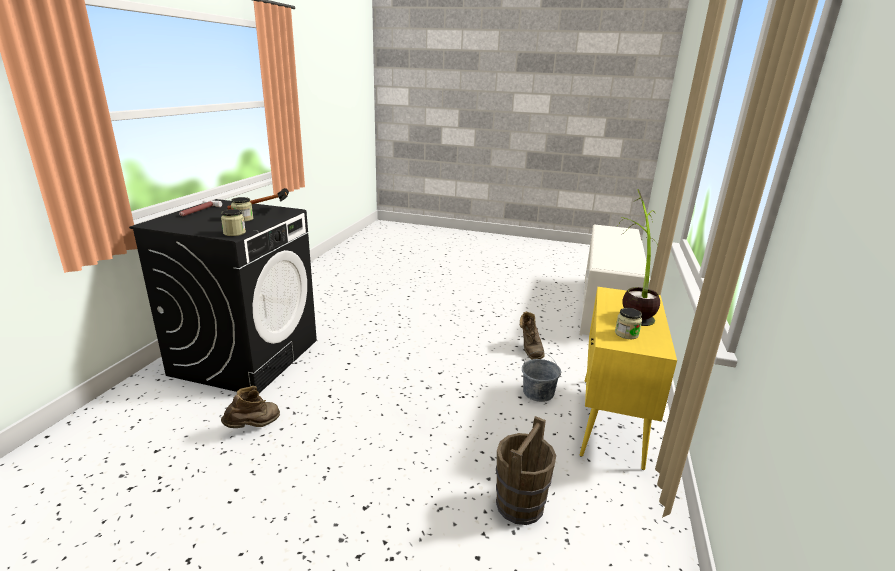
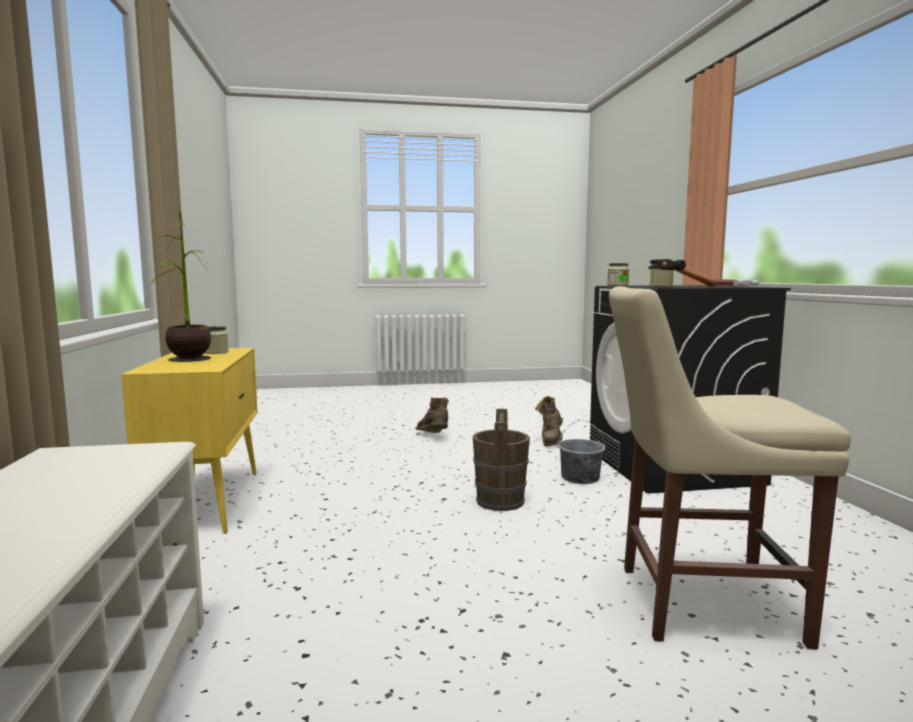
camera: 155 degrees right, 15 degrees down
(400, 297) = (698, 602): none -> beige chair
(519, 505) = (311, 448): brown bucket -> brown bucket (500, 501)
(530, 350) = (322, 558): brown boot -> brown boot (433, 436)
(538, 393) = (301, 506): grey bucket -> grey bucket (580, 478)

